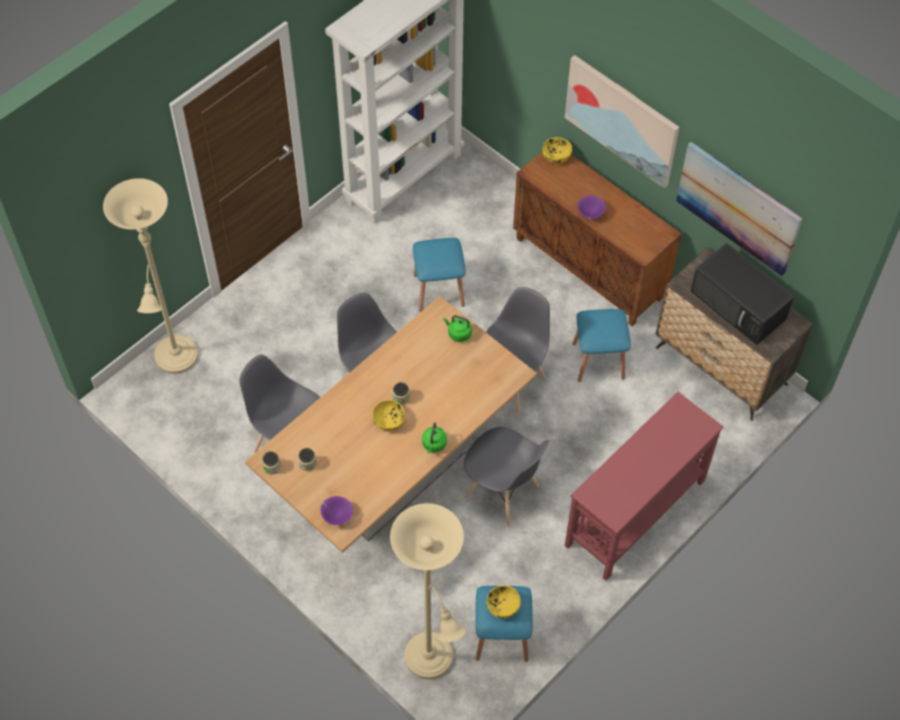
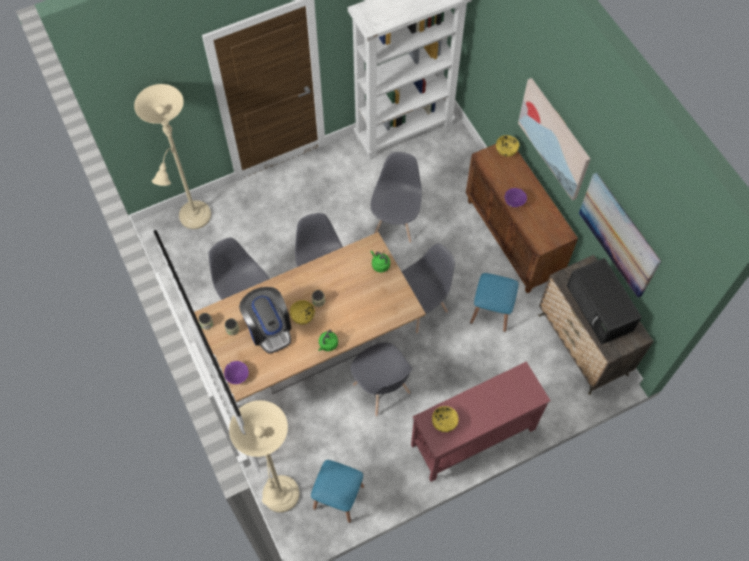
camera: 20 degrees right, 5 degrees up
(353, 448) = (269, 328): none -> coffee machine
(439, 290) = (396, 223): blue stool -> grey chair
(503, 606) = (337, 481): yellow bowl -> yellow bowl (444, 422)

